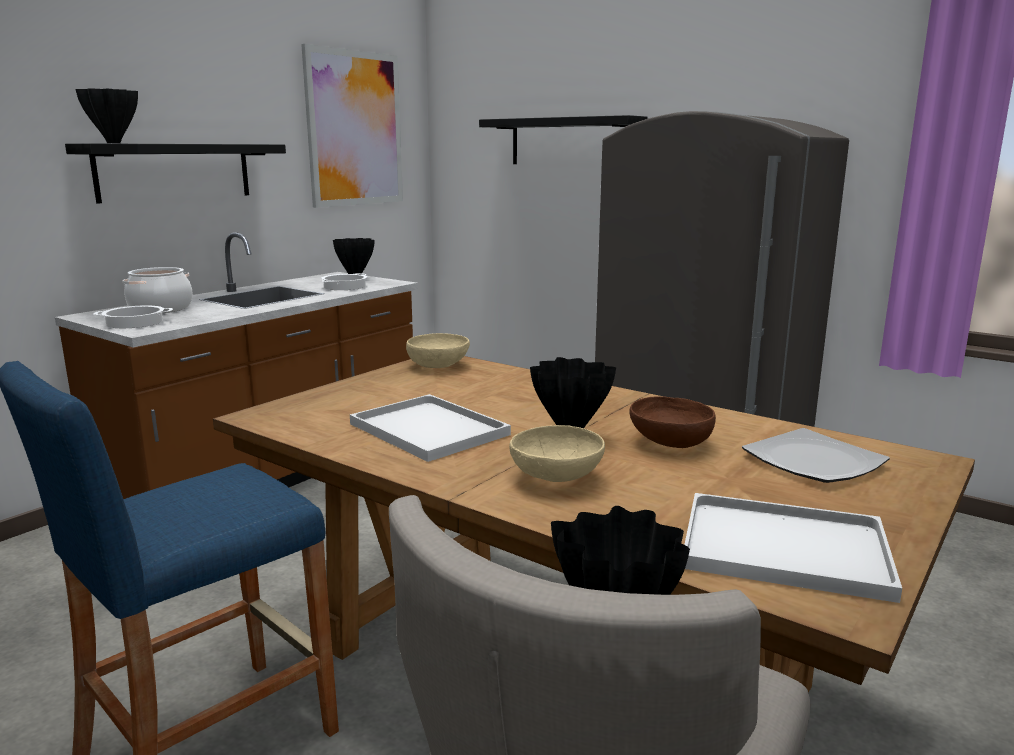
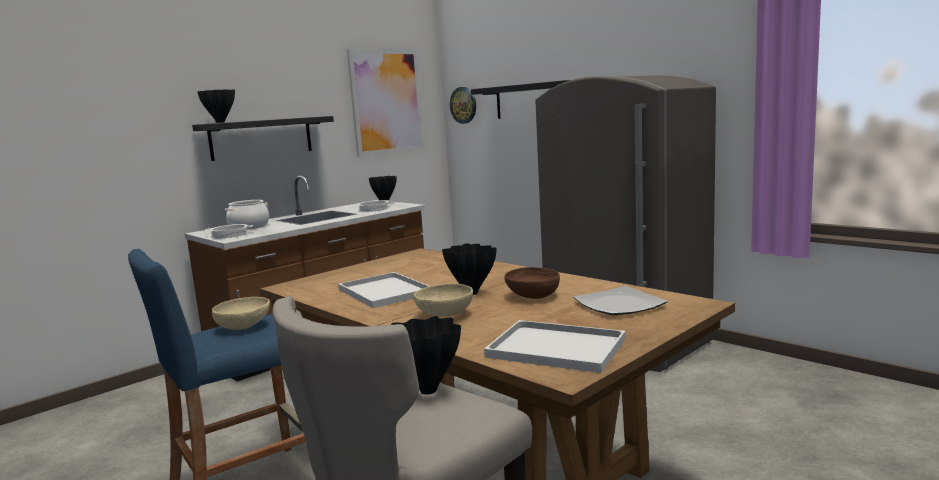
camera: 10 degrees right, 5 degrees down
(439, 365) = (415, 256): beige bowl -> beige bowl (244, 326)
(460, 142) = (463, 105): none -> wall clock

